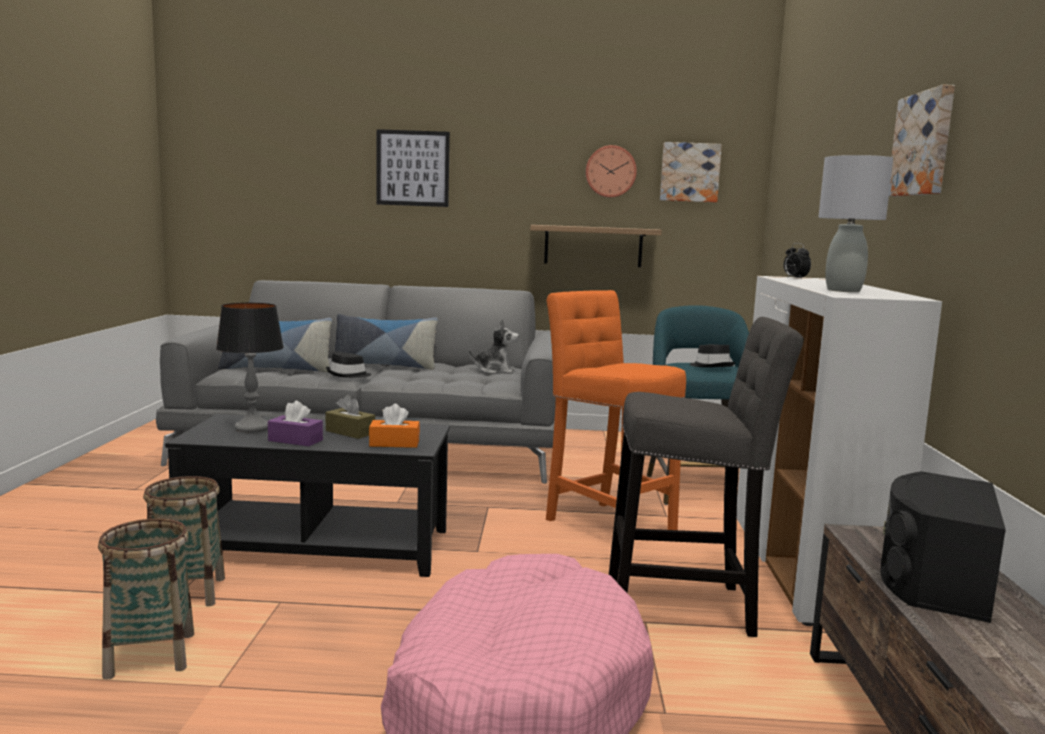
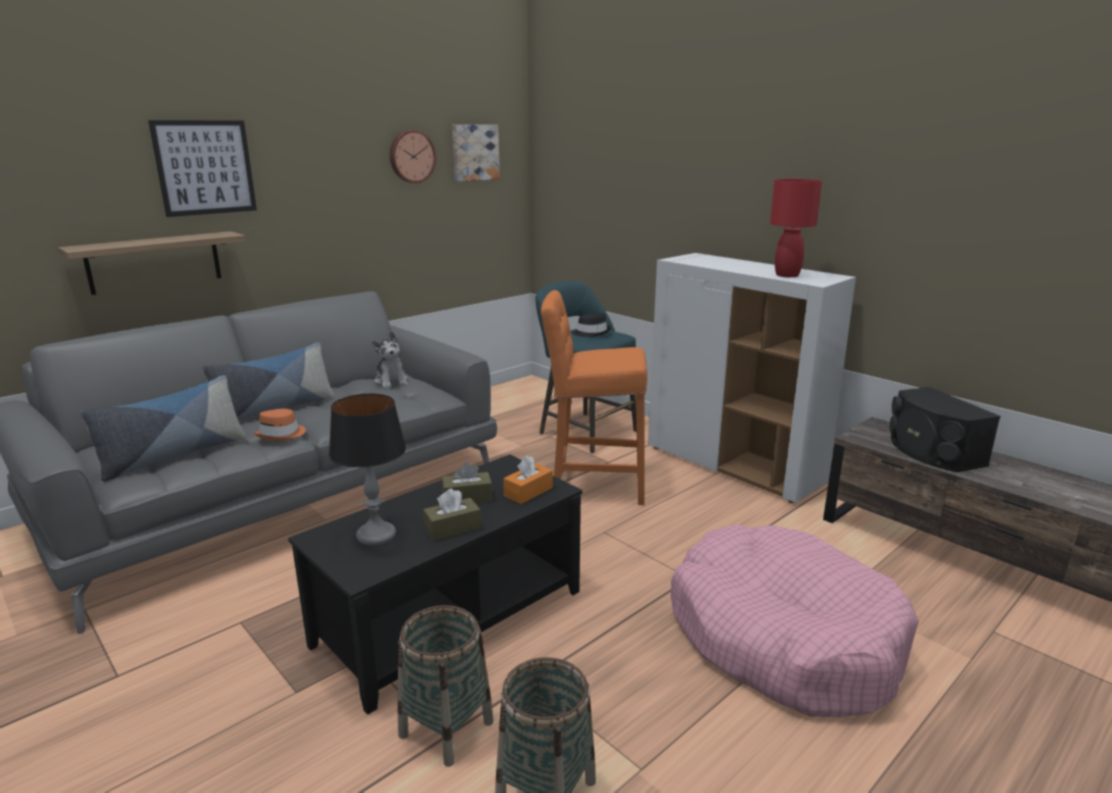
camera: 45 degrees left, 10 degrees up
(295, 440) = (452, 528): purple tissue box -> brown tissue box
(348, 375) = (281, 434): black hat -> orange hat
(495, 371) = (391, 381): plush toy -> plush toy turned 105 degrees clockwise
(593, 246) = (405, 233): shelf -> shelf (154, 262)
(687, 607) = (736, 523): grey stool -> none
(794, 278) = (692, 260): alarm clock -> none
(844, 290) = (787, 275): grey table lamp -> red table lamp
(924, 144) = (804, 163): picture -> none

